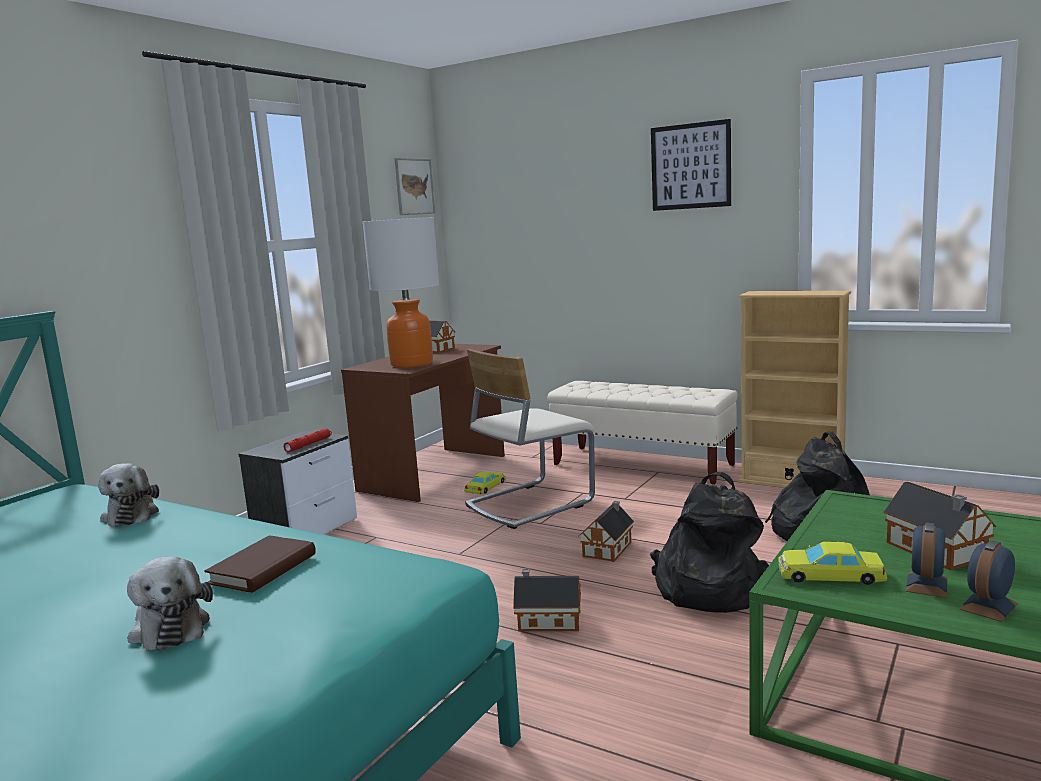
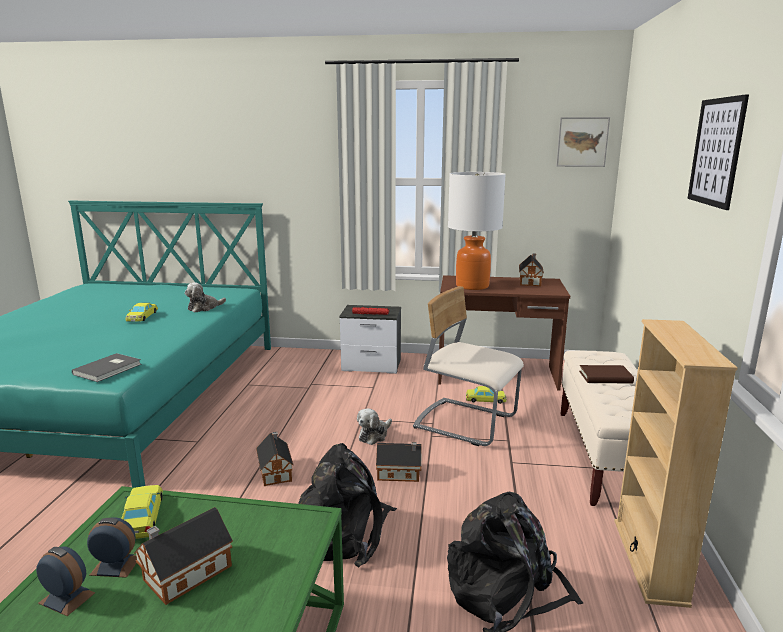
camera: 65 degrees right, 5 degrees up
(87, 562) = (142, 316): none -> yellow toy car
(170, 627) = (69, 346): plush toy -> plush toy (374, 435)
(263, 569) = (124, 345): brown book -> brown book (605, 377)
(388, 574) = (109, 369): none -> grey book

